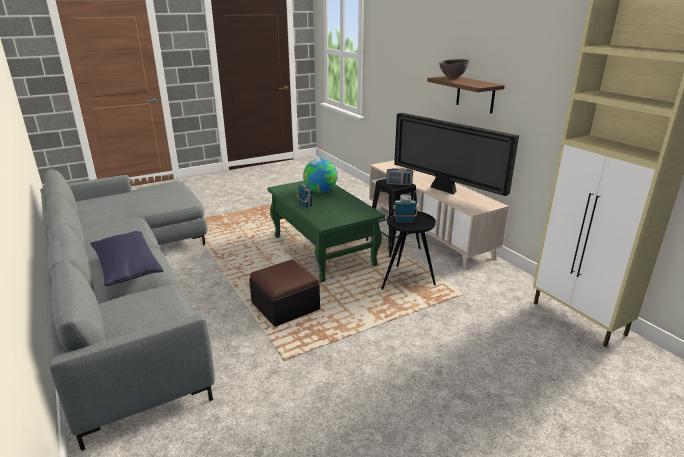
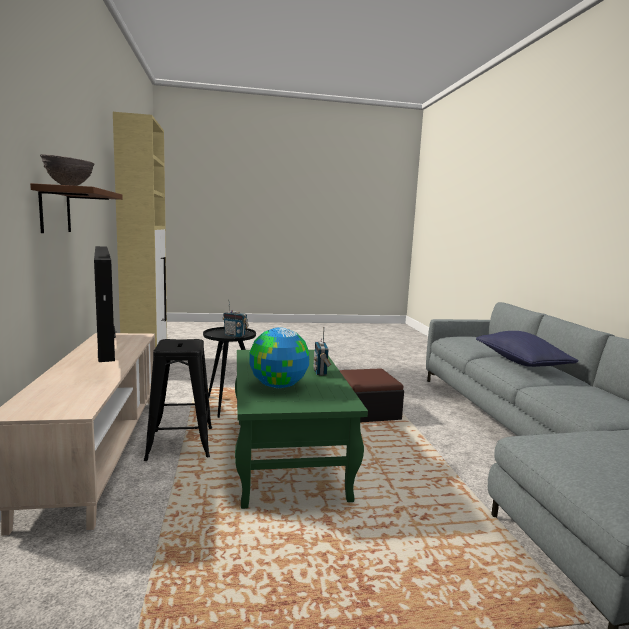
camera: 160 degrees left, 15 degrees down
(399, 184) = (180, 342): radio -> none

